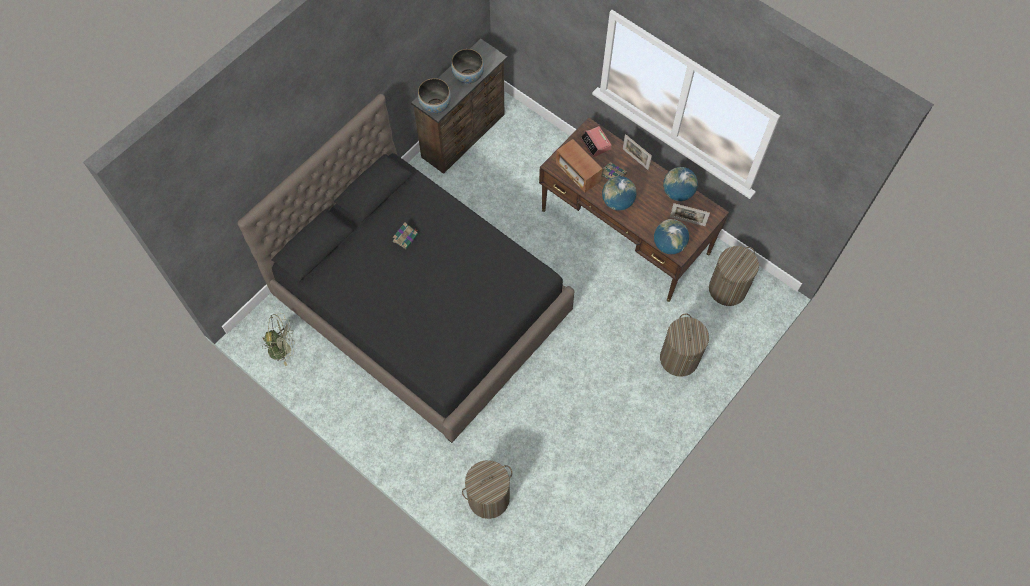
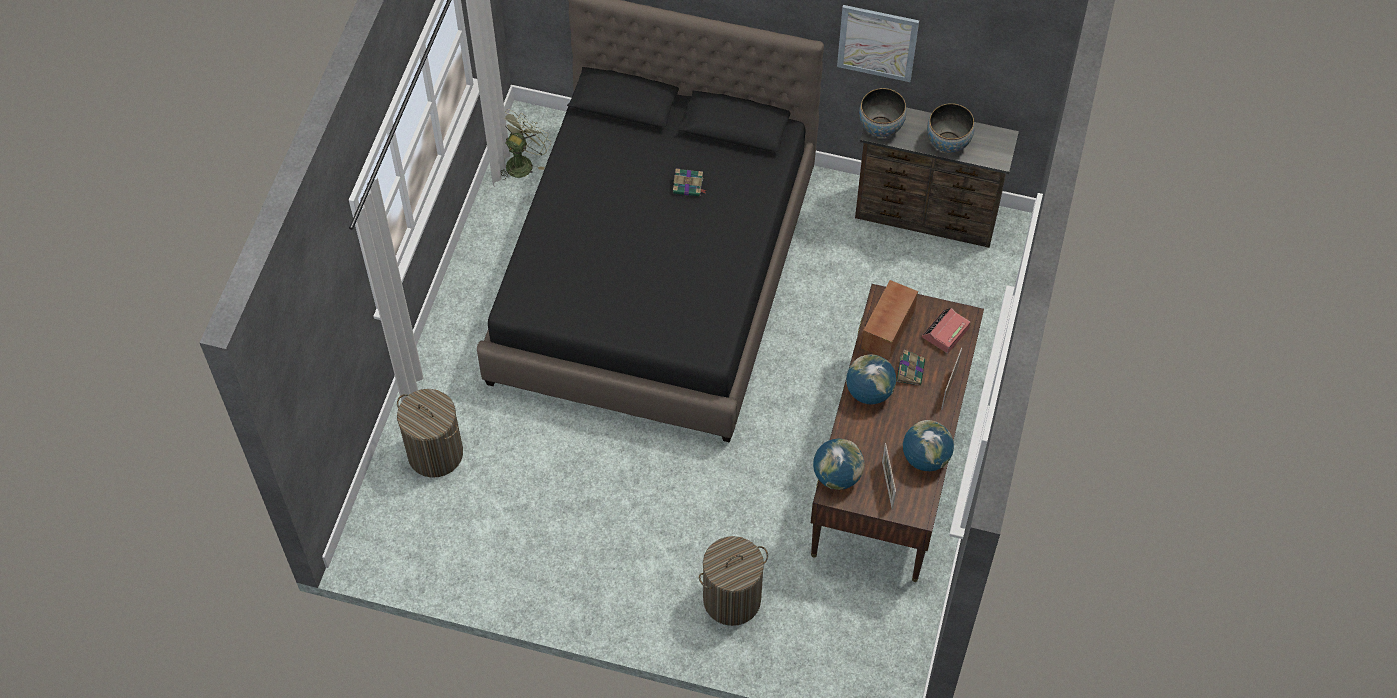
camera: 65 degrees right, 5 degrees down
(283, 349) = (521, 162): green fan -> green fan turned 120 degrees counterclockwise
(400, 64) = (877, 42): none -> picture
(727, 289) = (871, 623): laundry basket -> none

